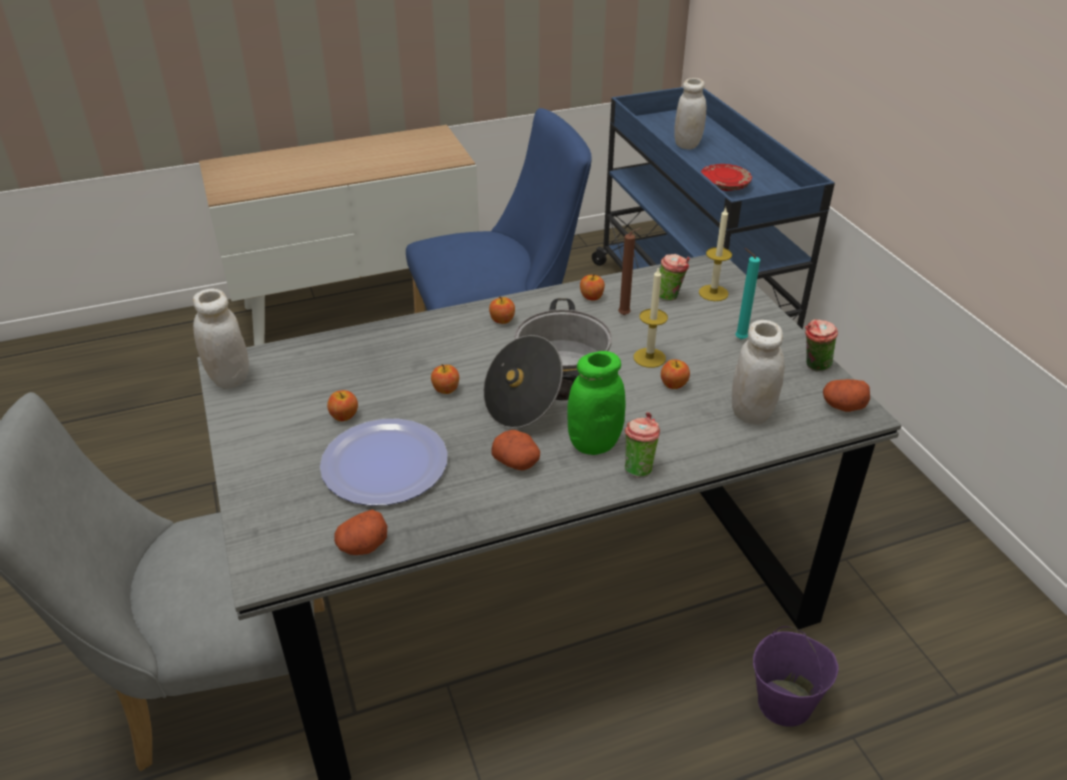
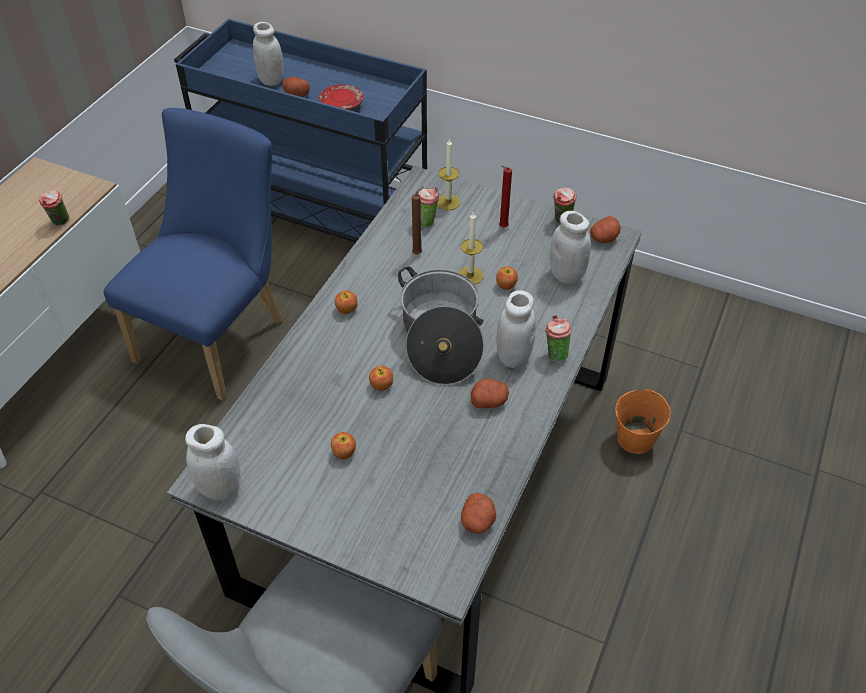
camera: 45 degrees left, 10 degrees up
(384, 464) = (417, 463): plate -> none
(403, 169) = (60, 223): none -> cup
(591, 297) = (379, 253): apple -> none
(594, 443) = (513, 356): green jar -> white jar
(695, 162) = (296, 94): none -> potato
(738, 339) = (502, 228): turquoise candle -> red candle
(785, 702) = (635, 438): purple bucket -> orange bucket

